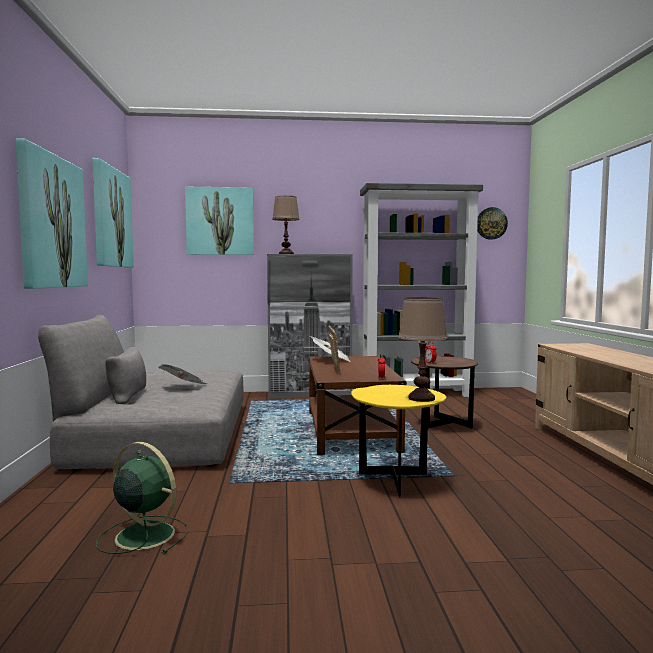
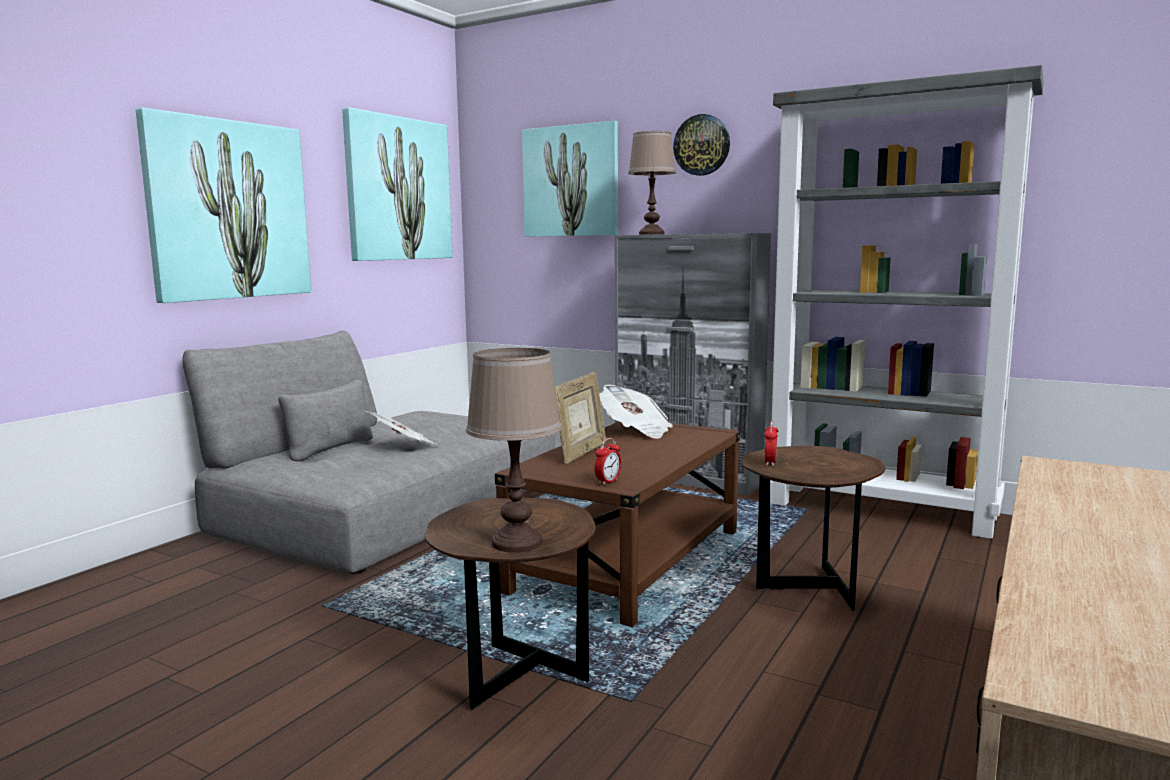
camera: 35 degrees right, 5 degrees up
(143, 535) = (123, 651): green fan -> none
(396, 483) = (516, 681): yellow side table -> brown side table
(491, 223) = (1106, 151): wall clock -> wall clock (702, 145)

